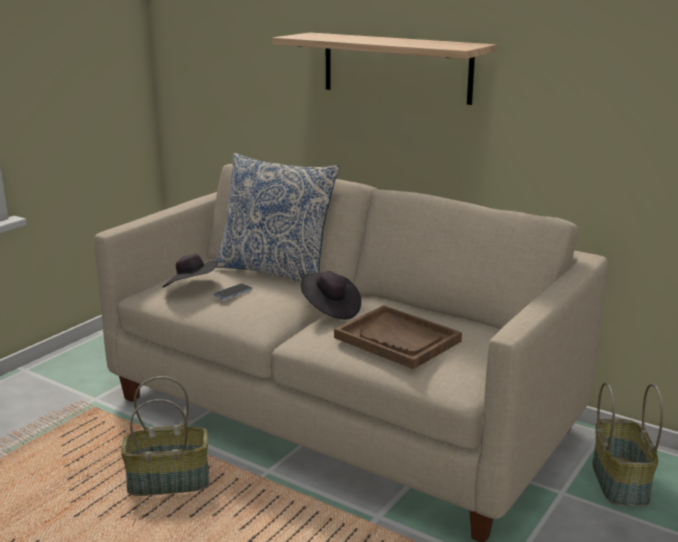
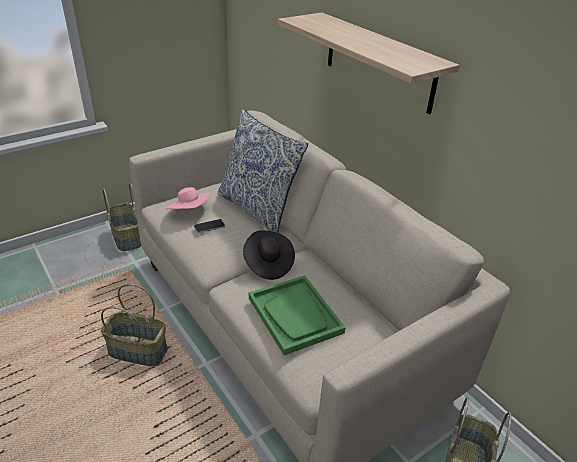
camera: 20 degrees right, 15 degrees up
(62, 378) = (126, 237): none -> basket
(192, 288) = (190, 211): black hat -> pink hat
(397, 339) = (295, 315): brown tray -> green tray

